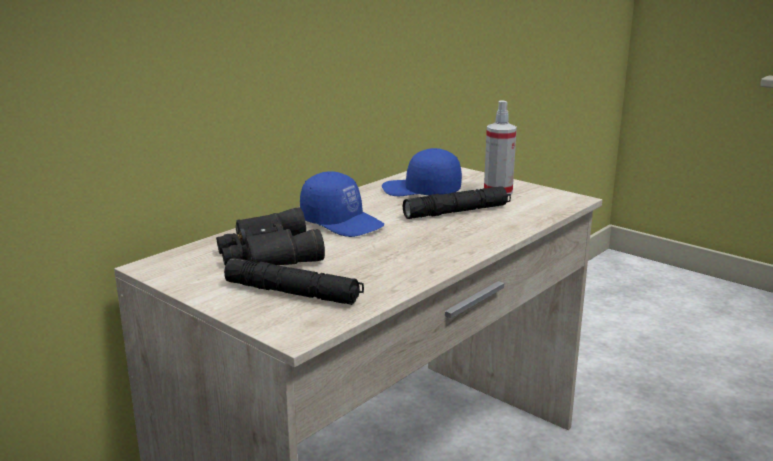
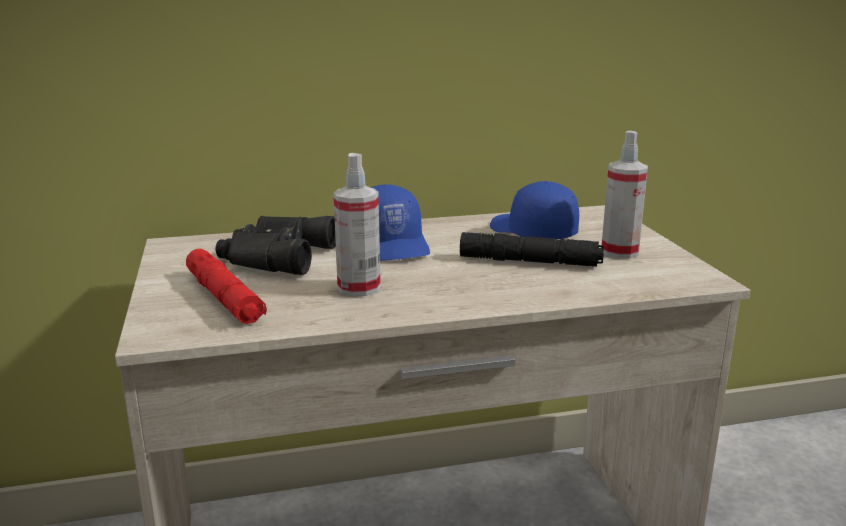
camera: 35 degrees right, 0 degrees up
(293, 293) = (224, 298): black flashlight -> red flashlight
(379, 258) = (359, 288): none -> spray bottle

